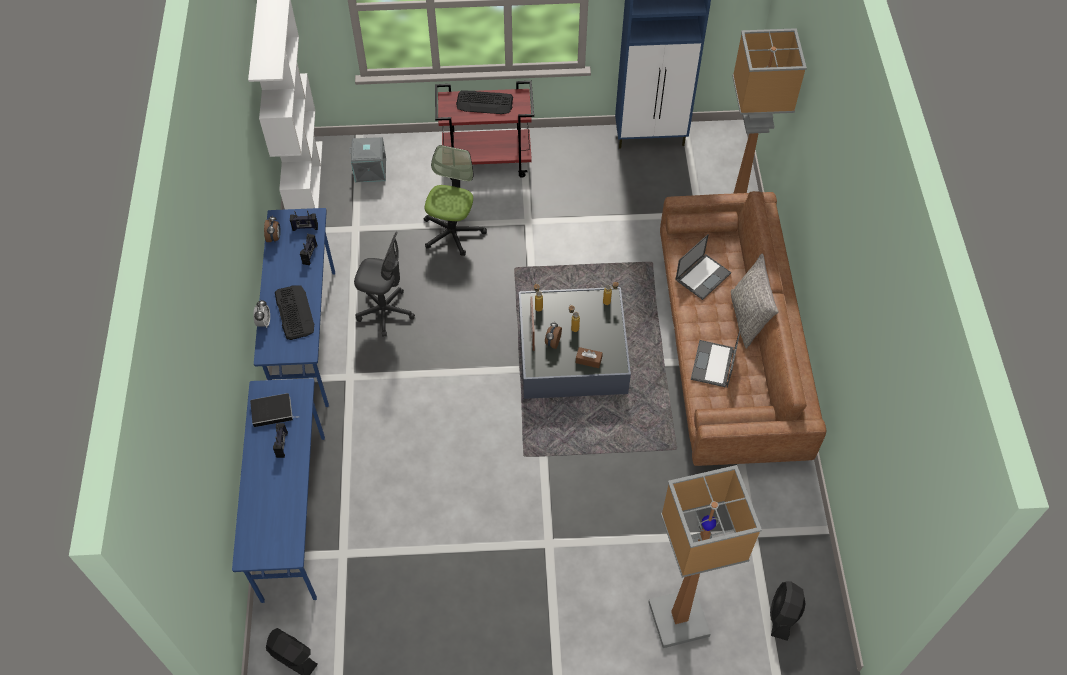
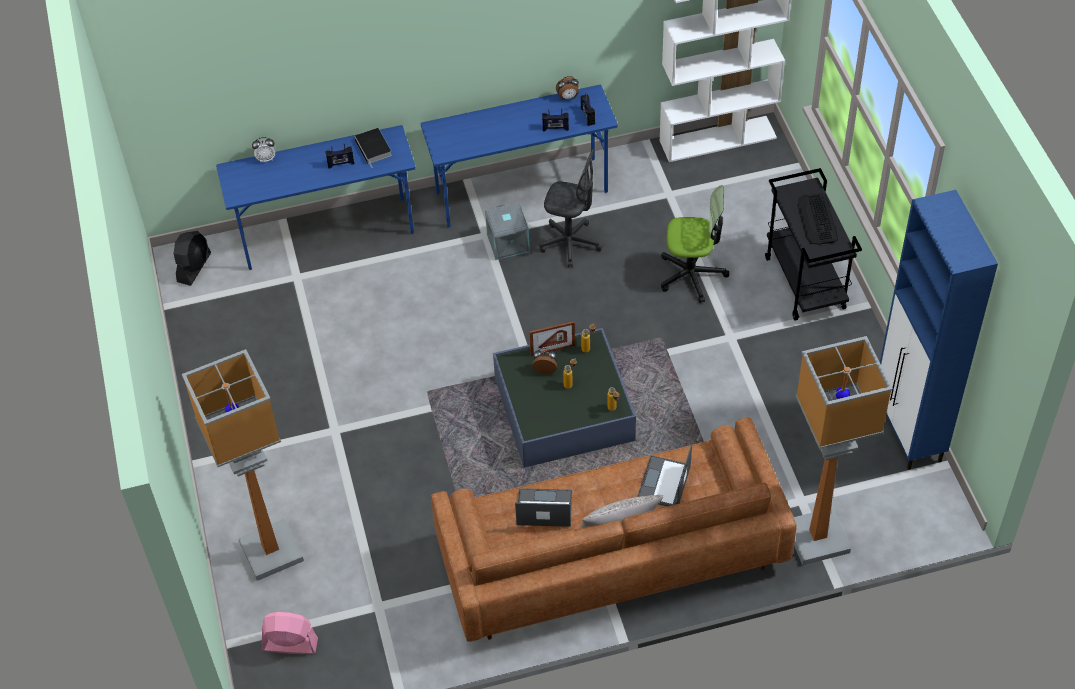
camera: 80 degrees right, 5 degrees down
(264, 322) = (468, 117): alarm clock -> alarm clock (266, 158)
(294, 312) = (485, 134): keyboard -> none
(370, 169) = (754, 186): grey storage box -> grey storage box (509, 243)
(385, 312) = (570, 243): grey office chair -> grey office chair turned 75 degrees counterclockwise
(487, 161) = (806, 283): red cart -> black cart
(588, 360) = (531, 404): brown tissue box -> none
(703, 276) = (664, 483): laptop -> laptop turned 75 degrees clockwise
(783, 615) = (289, 644): black fan -> pink fan

